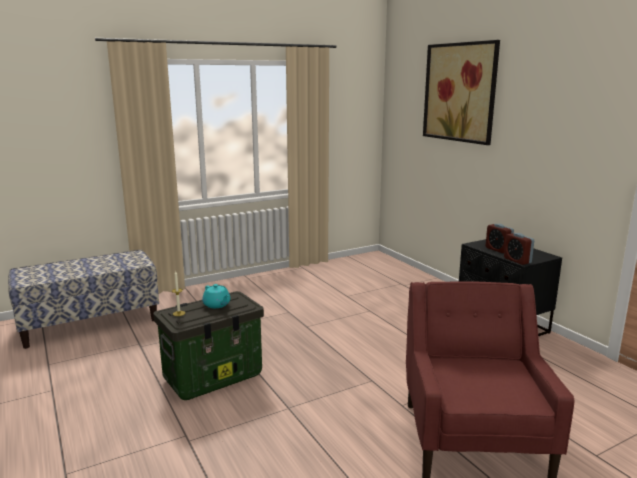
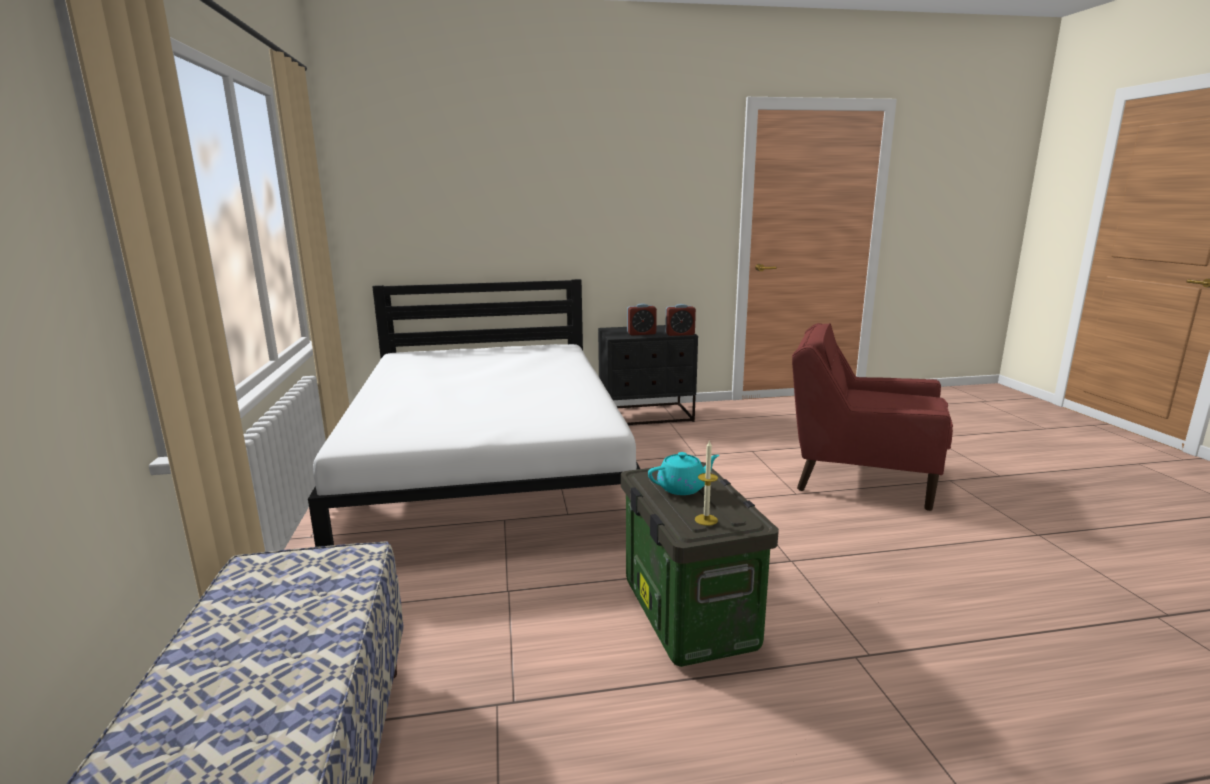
camera: 70 degrees left, 0 degrees up
(345, 294) = (488, 471): none -> white bed
(459, 92) = (504, 158): picture -> none

